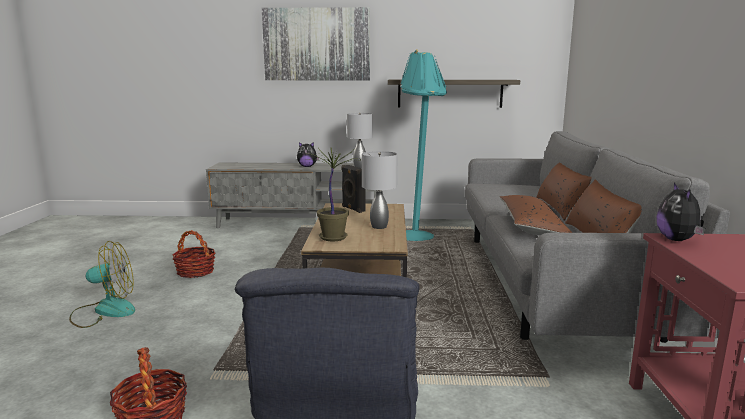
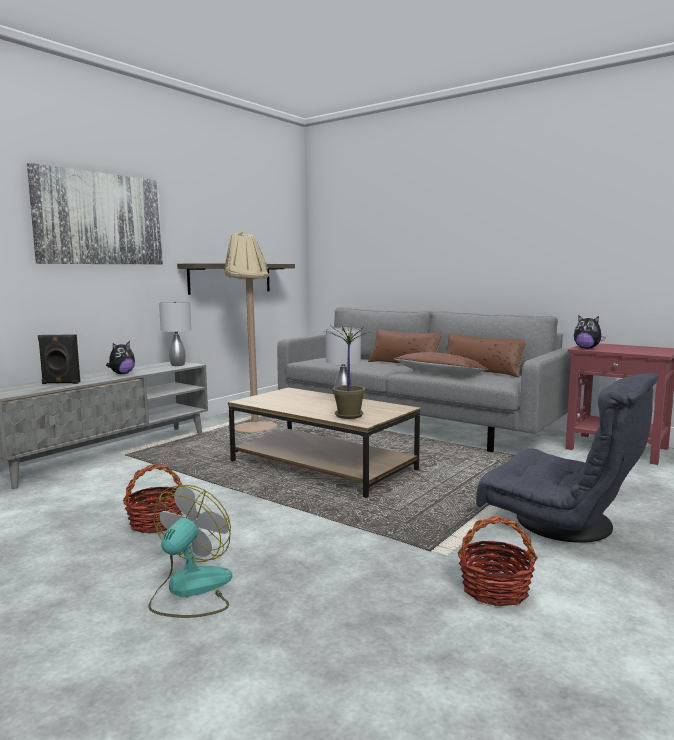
camera: 55 degrees left, 5 degrees down
(352, 209) = (271, 399): black speaker -> black speaker (60, 383)
(419, 234) = (253, 425): turquoise floor lamp -> beige floor lamp

